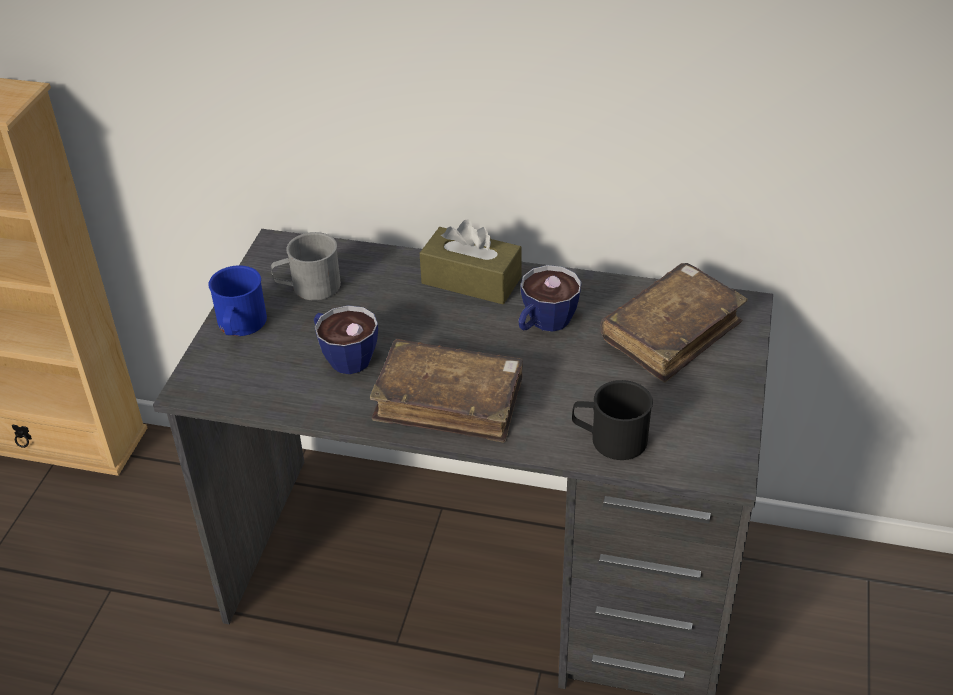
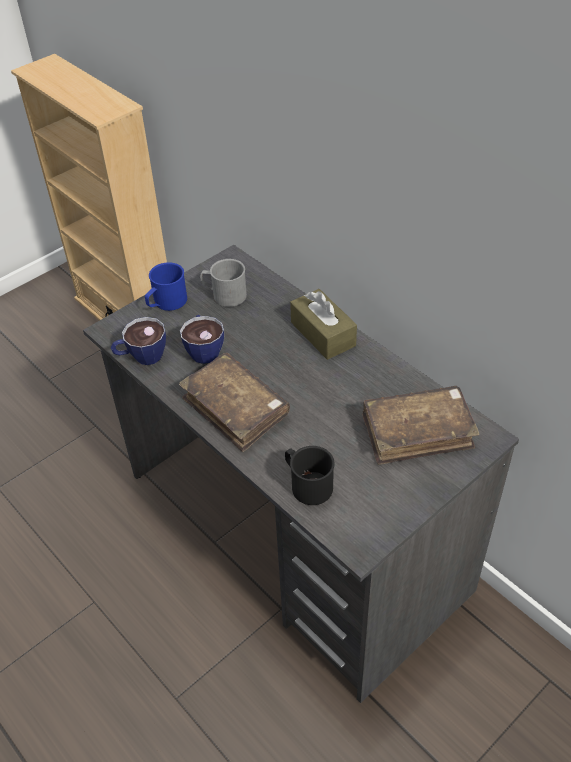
camera: 35 degrees right, 5 degrees up
(544, 324) = (340, 385): cup -> cup (141, 357)

